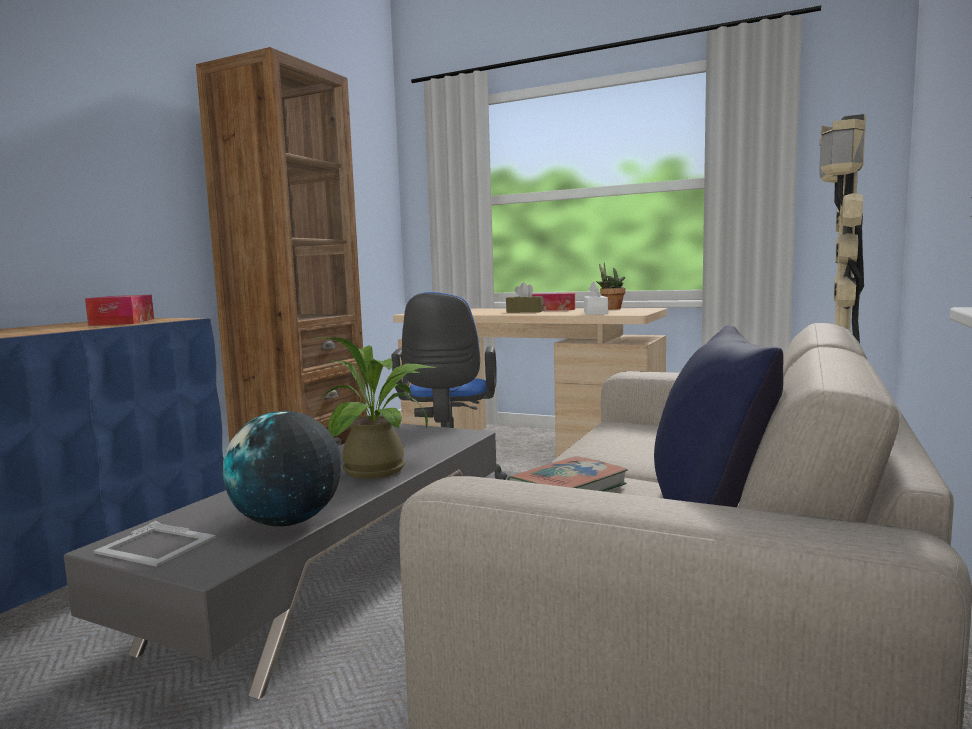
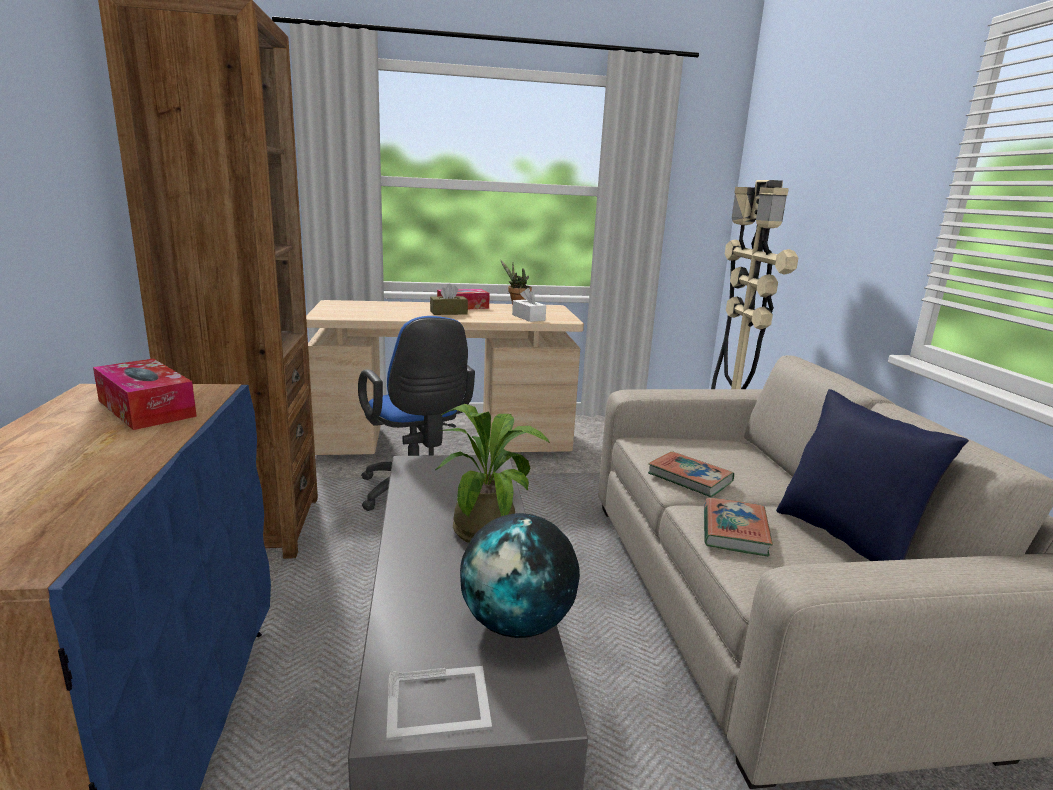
camera: 35 degrees left, 10 degrees up
(609, 450) = (690, 478): none -> book

